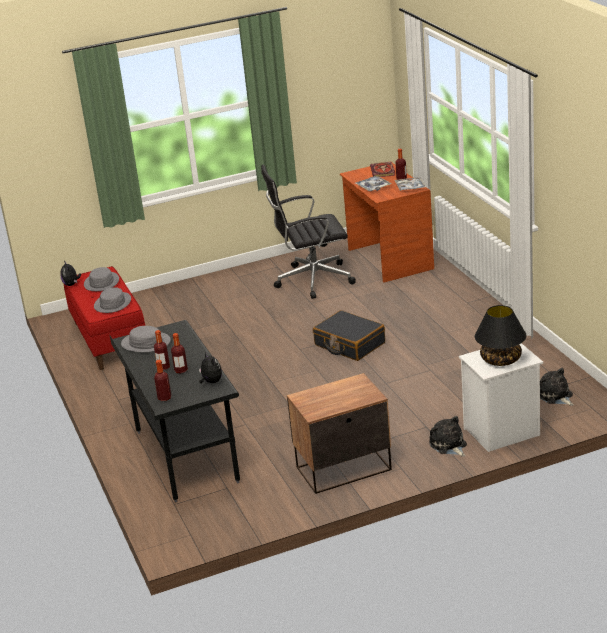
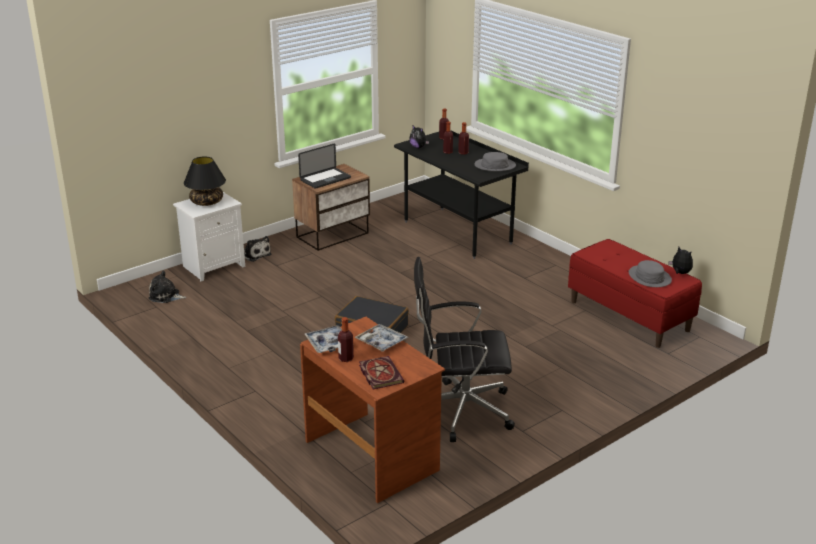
camera: 160 degrees right, 0 degrees up
(113, 303) = (607, 256): grey hat -> none
(312, 280) = (460, 410): black office chair -> black office chair turned 150 degrees counterclockwise
(344, 393) = (325, 179): none -> laptop
(555, 396) = (166, 296): plush toy -> plush toy turned 150 degrees clockwise

